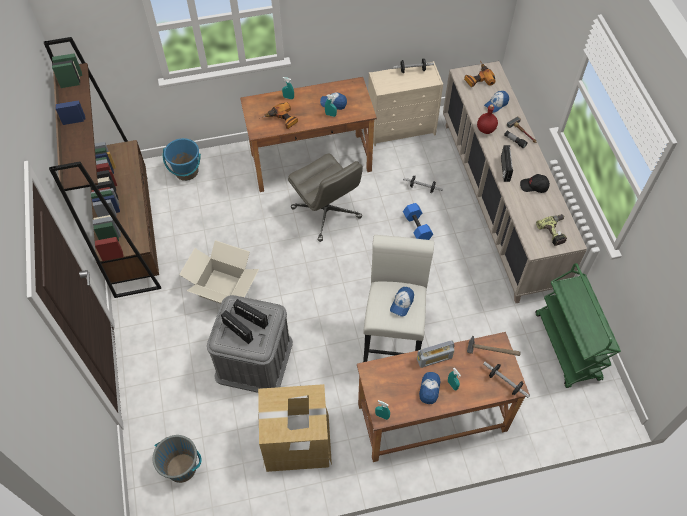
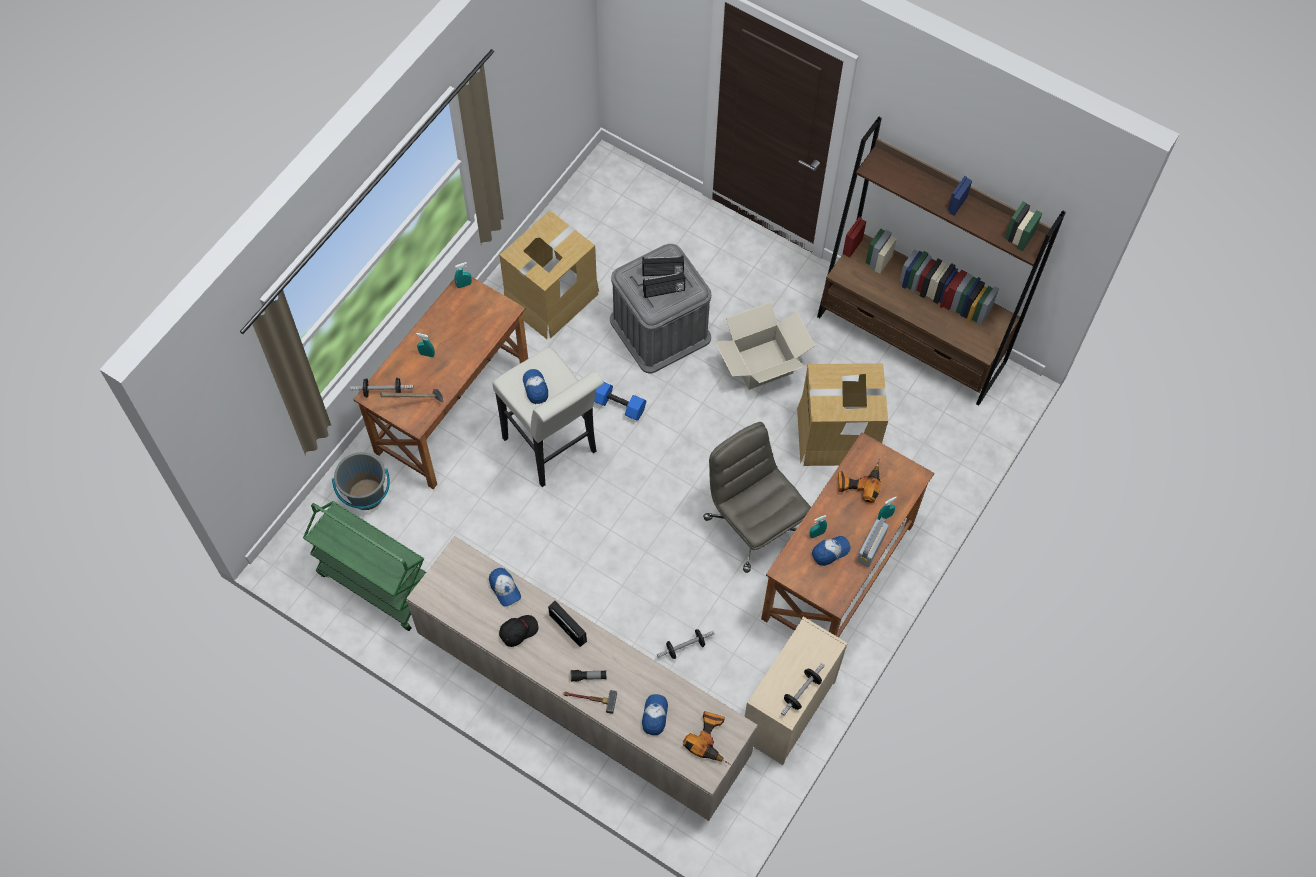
camera: 135 degrees right, 5 degrees up
(182, 468) = (622, 208): grey bucket -> grey bucket (366, 495)
(186, 172) = (948, 445): blue bucket -> none
(232, 219) = (838, 436): none -> cardboard box
(327, 213) = (753, 525): grey office chair -> grey office chair turned 45 degrees clockwise
(417, 227) = (643, 592): blue dumbbell -> blue dumbbell (618, 406)
(429, 389) = (443, 335): cap -> cap (504, 589)
(434, 358) = (462, 364): radio -> radio (871, 547)
(486, 130) = (634, 666): red bottle -> none
(555, 231) = (452, 591): power drill -> none

